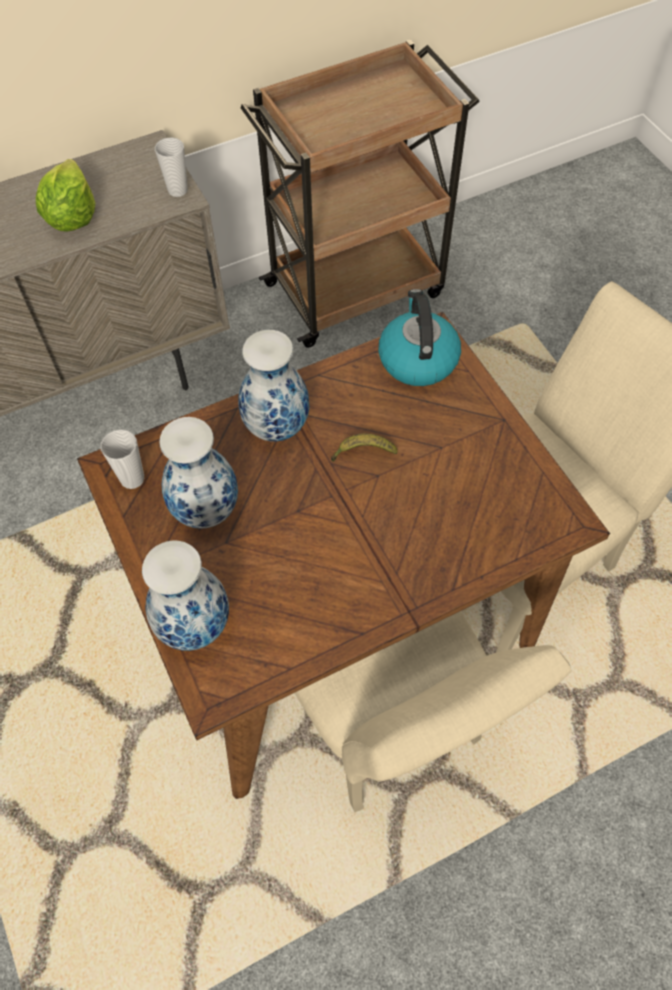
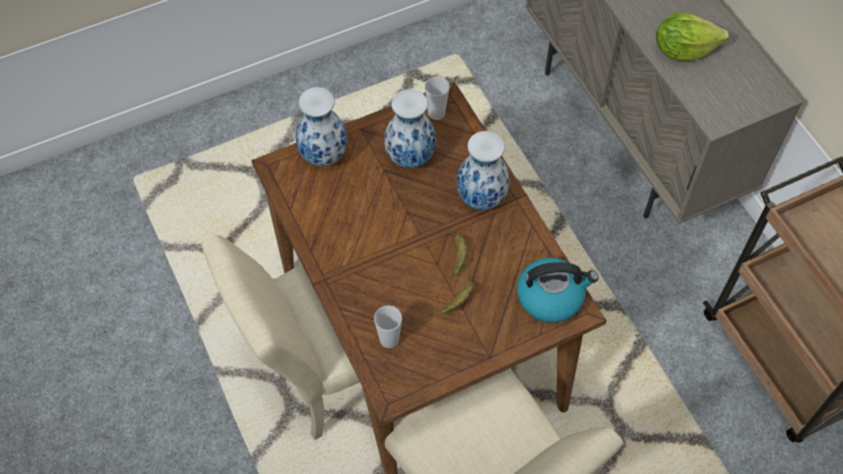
camera: 90 degrees right, 0 degrees up
(178, 190) = (724, 118): cup -> cup (389, 339)
(427, 449) = (460, 299): none -> banana

